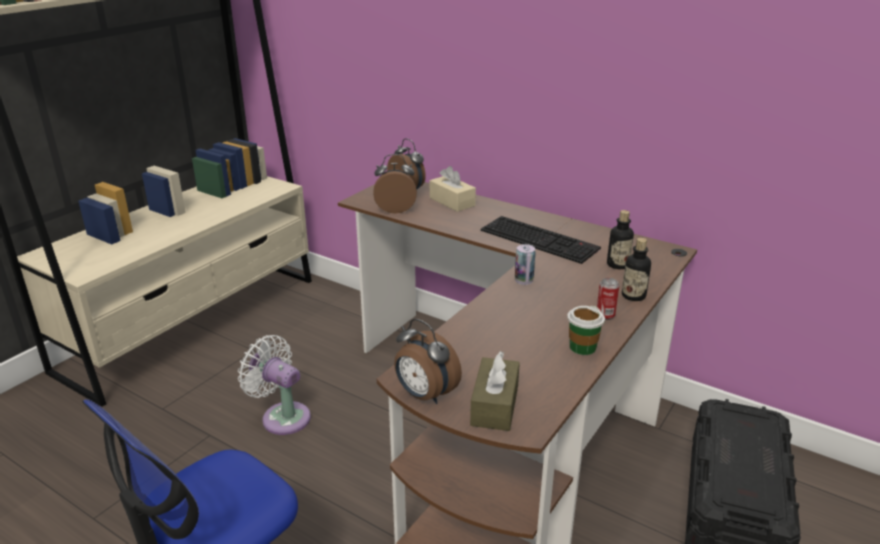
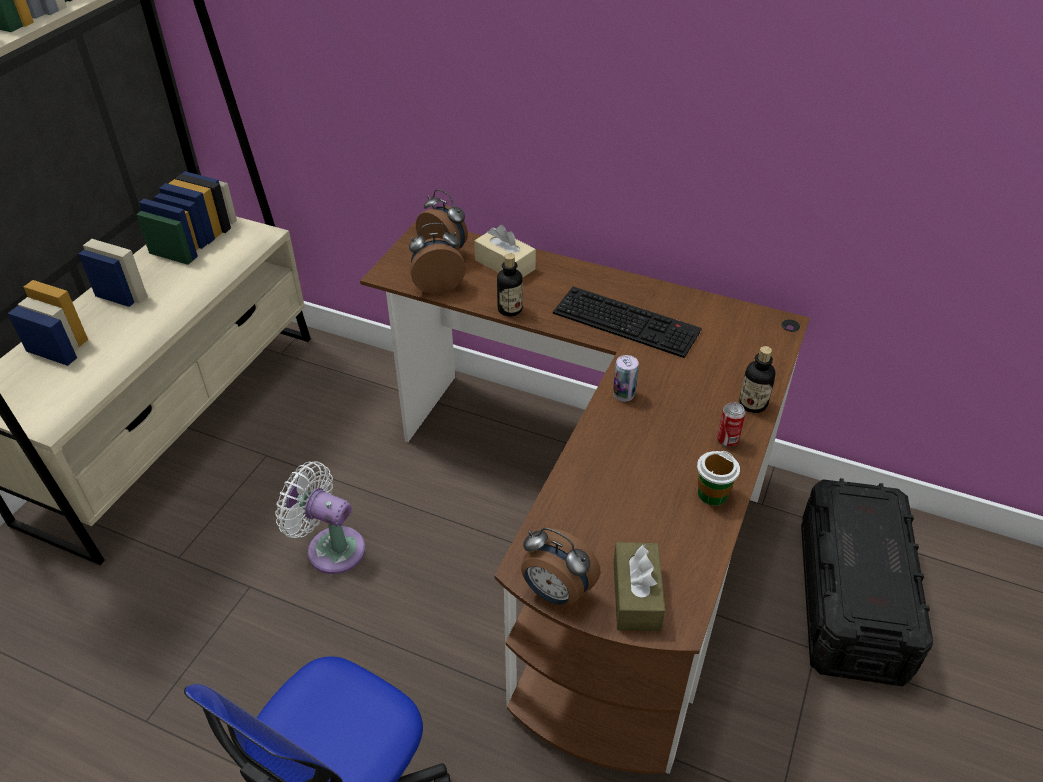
camera: 10 degrees left, 15 degrees up
(617, 265) = (725, 354): bottle -> bottle (510, 309)

